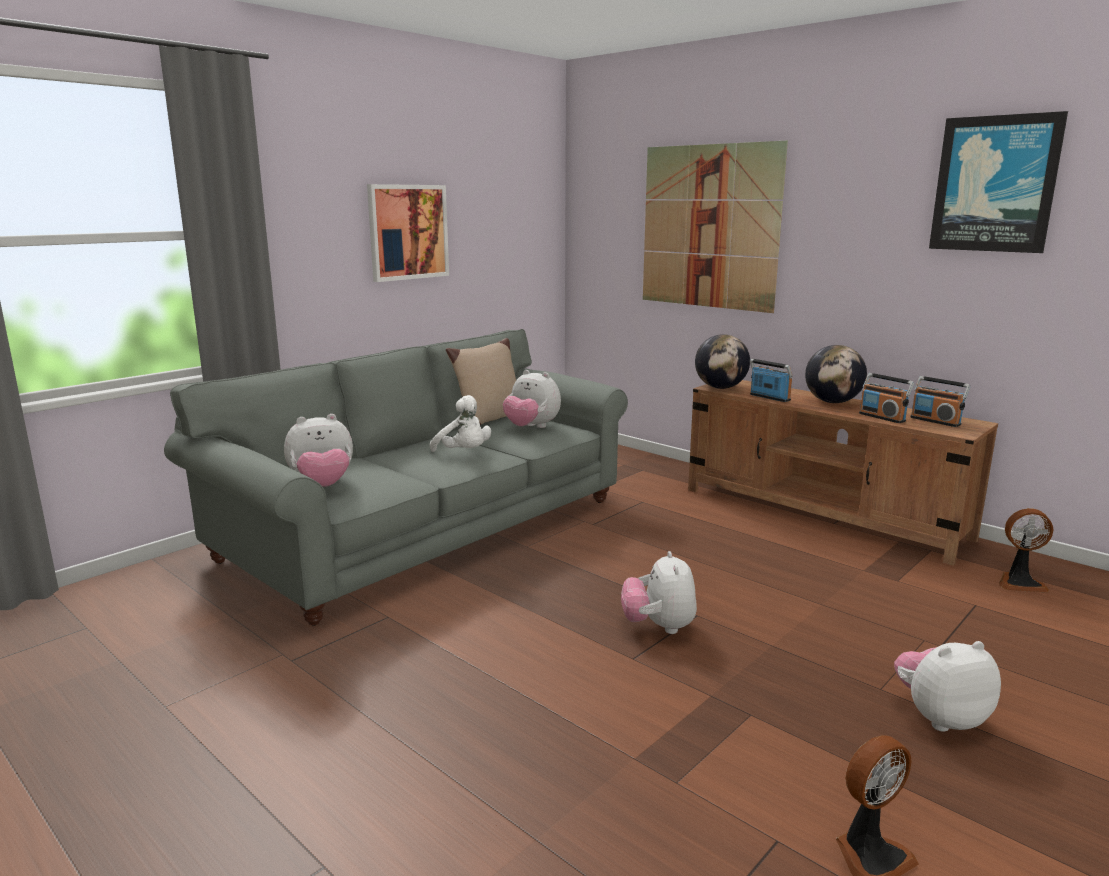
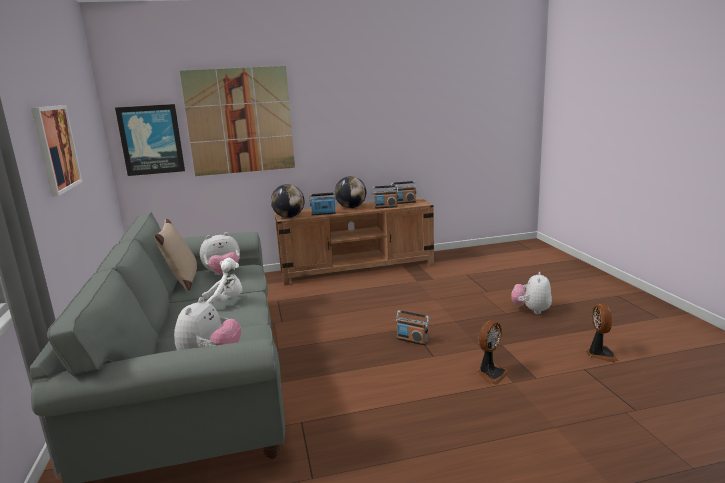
camera: 55 degrees left, 0 degrees up
(659, 627) = (412, 340): plush toy -> radio
(995, 184) = (397, 86): picture -> picture (151, 140)
(1019, 583) = (459, 261): fan -> fan (491, 374)

